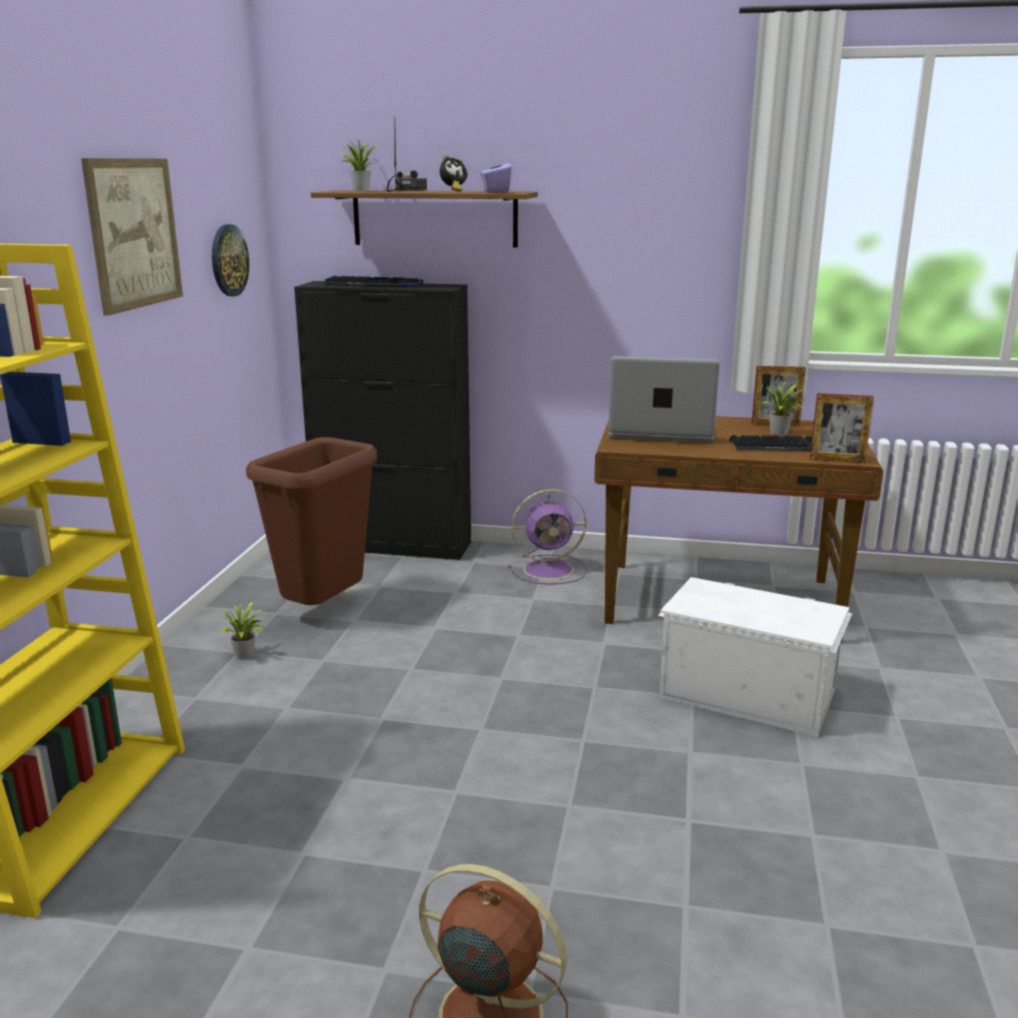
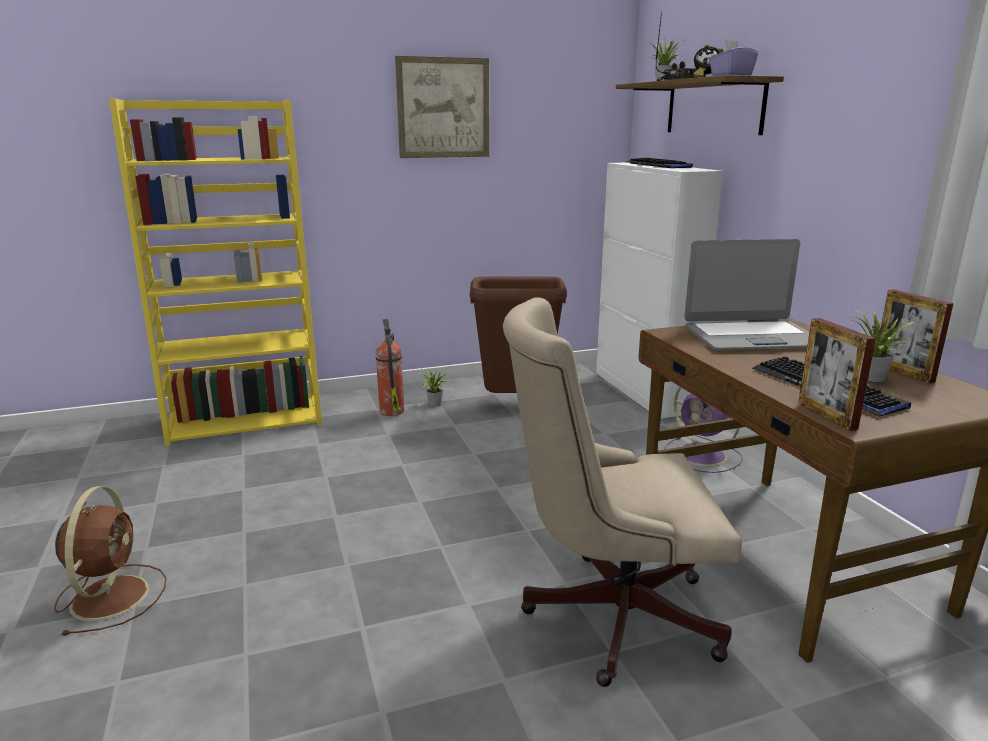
camera: 60 degrees right, 0 degrees up
(219, 688) = (391, 410): none -> fire extinguisher
(228, 260) = (561, 138): wall clock -> none
(393, 545) = (643, 392): black cabinet -> white cabinet
(661, 432) = (752, 337): laptop -> laptop turned 105 degrees clockwise
(747, 692) = (608, 614): white storage box -> beige office chair

